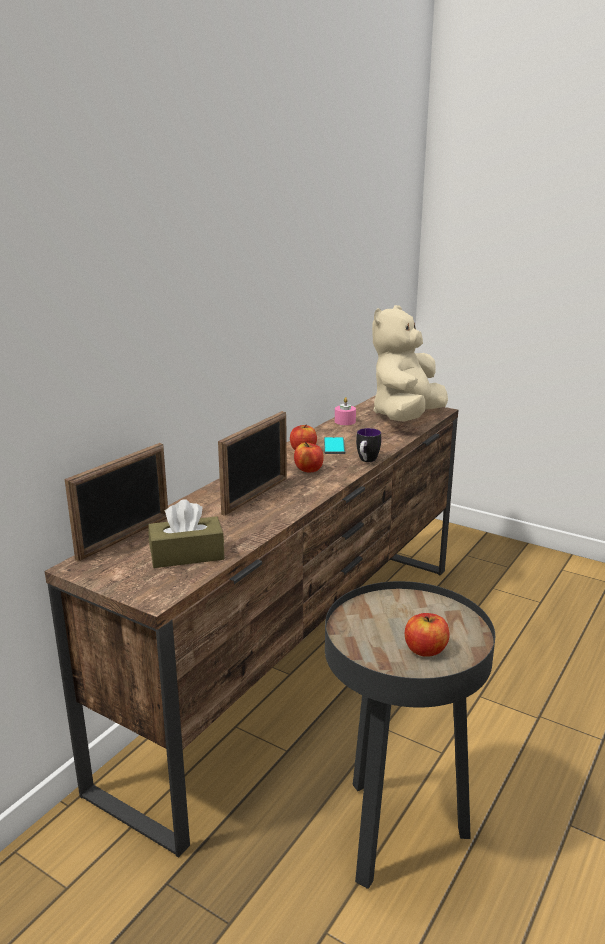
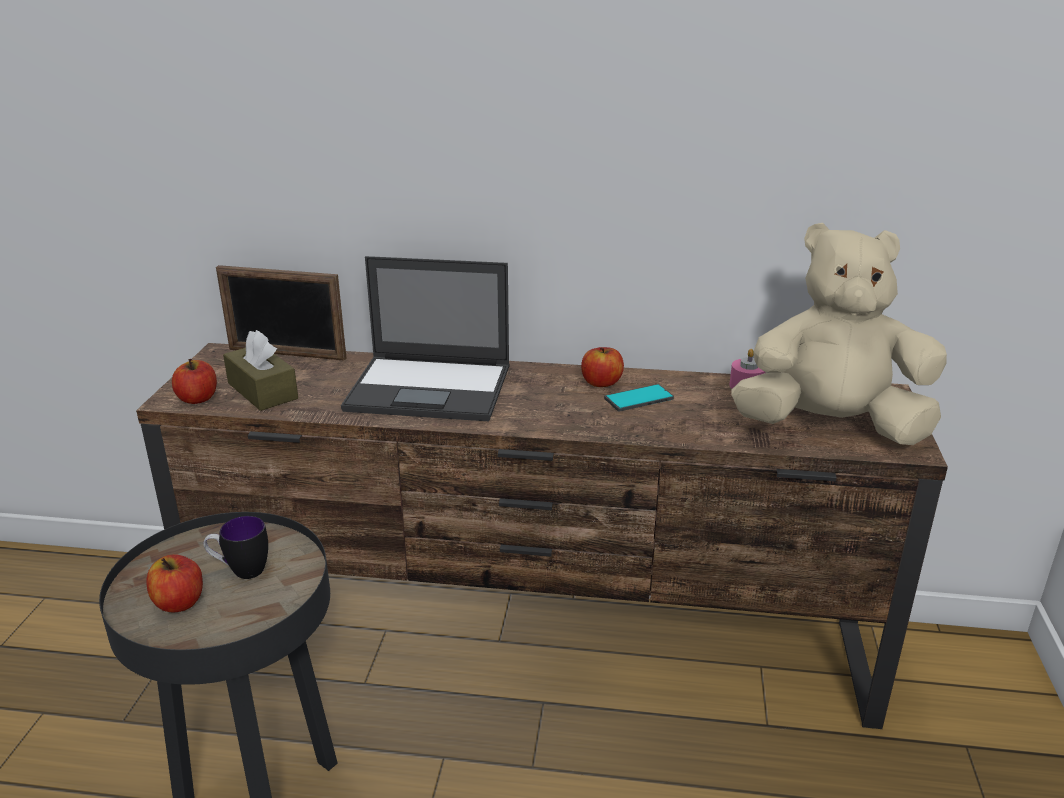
camera: 65 degrees right, 5 degrees up
(256, 496) = (431, 388): picture frame -> laptop
(309, 469) = (539, 400): apple -> apple (198, 398)
(366, 461) = (608, 431): mug -> mug (240, 571)

